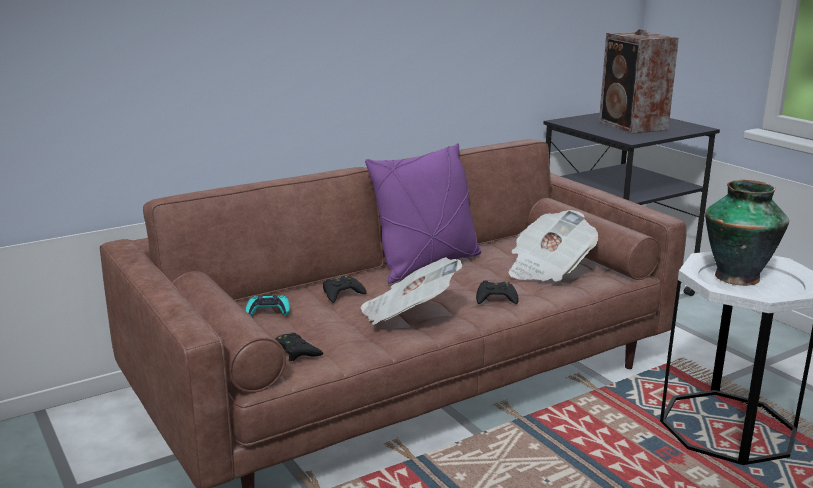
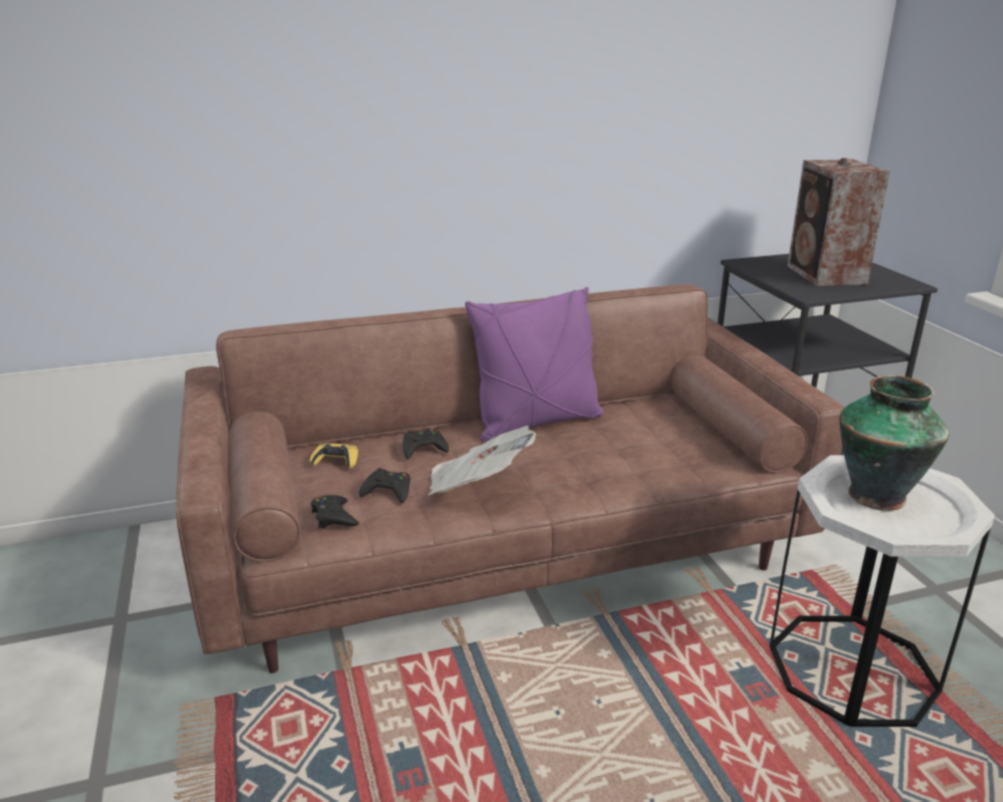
camera: 15 degrees right, 5 degrees up
(268, 311) = (336, 461): turquoise game controller -> yellow game controller
(496, 298) = (588, 476): black game controller -> black game controller (388, 491)
(548, 269) = (670, 444): newspaper -> none

